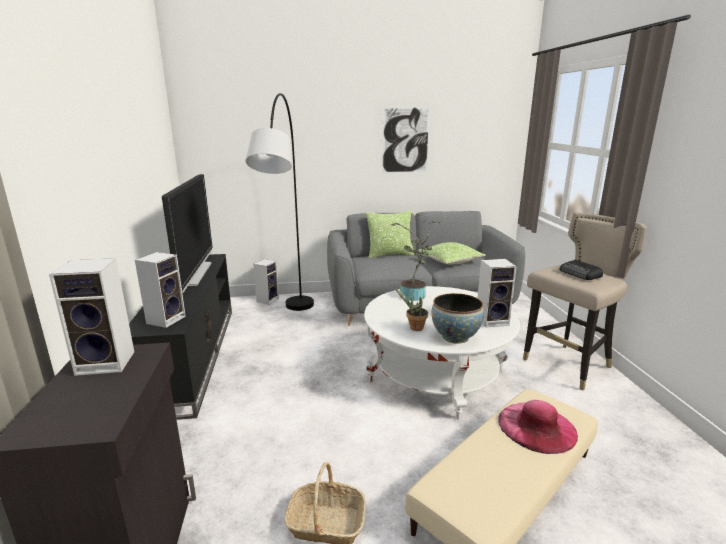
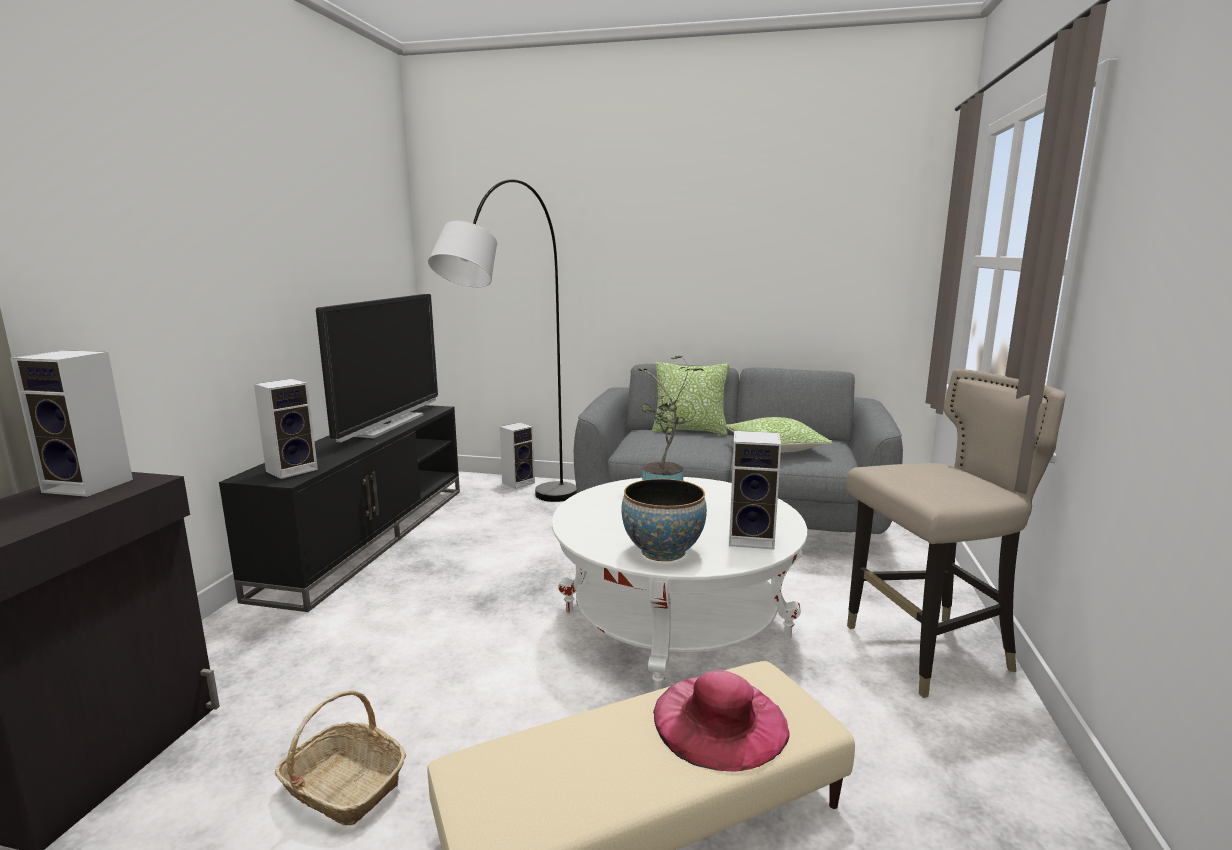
camera: 20 degrees right, 5 degrees down
(405, 140) = (735, 254): picture -> none
(414, 328) = (614, 530): potted plant -> none
(580, 274) = (938, 478): radio -> none

